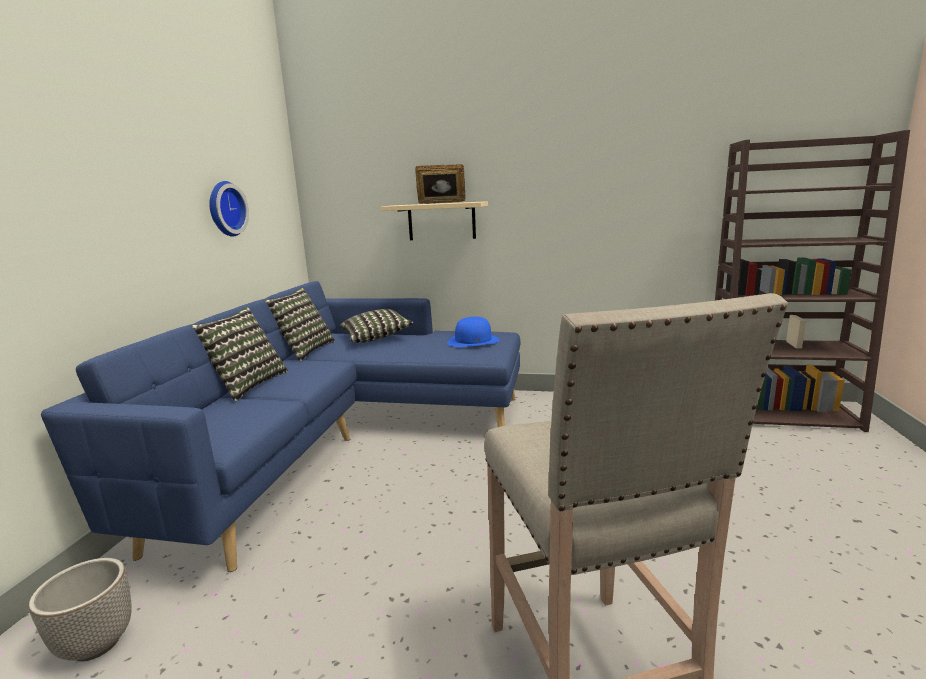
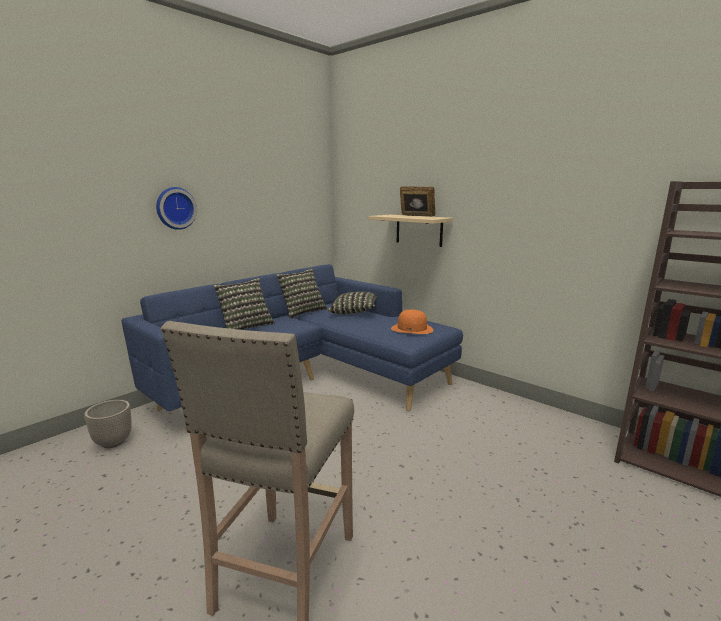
camera: 30 degrees right, 0 degrees up
(224, 209) = (264, 212): wall clock -> wall clock (175, 208)
(473, 341) = (412, 329): blue hat -> orange hat

